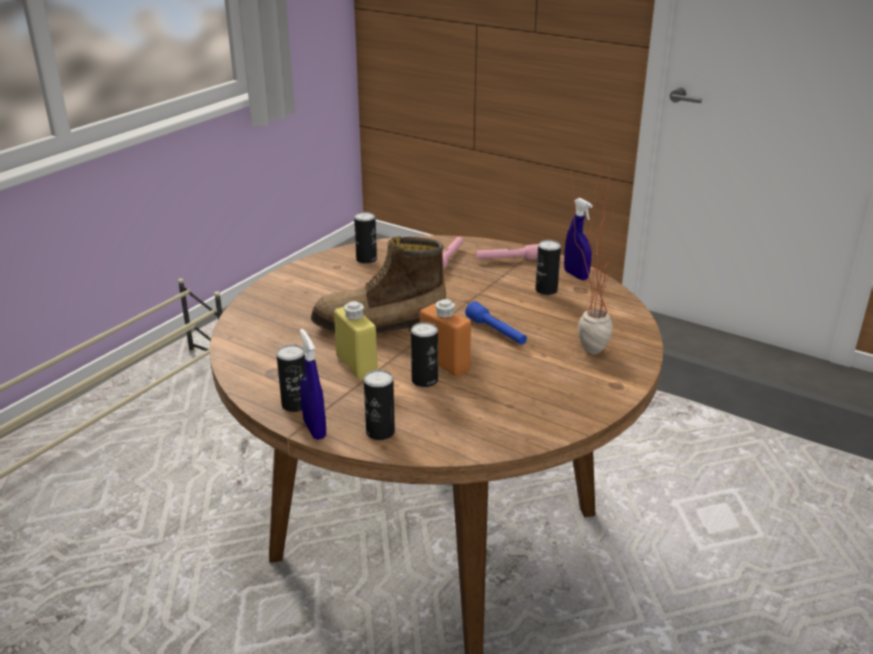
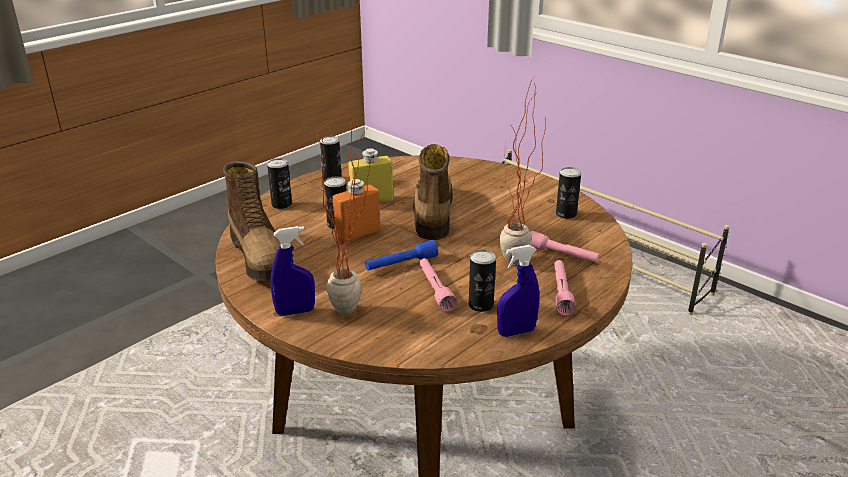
camera: 100 degrees right, 0 degrees up
(314, 429) = (299, 185): blue spray bottle -> blue spray bottle (295, 312)
(475, 279) = (514, 266): none -> potted plant
(519, 420) = (261, 256): none -> boot
(533, 311) = (435, 290): none -> pink flashlight

